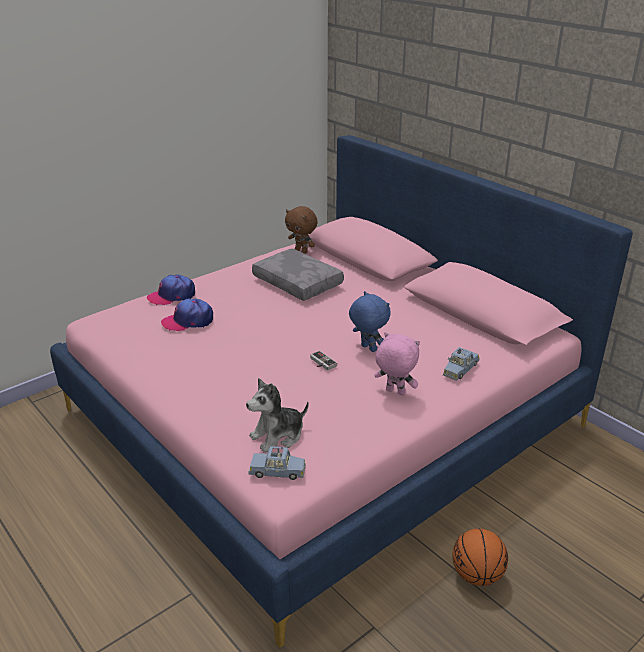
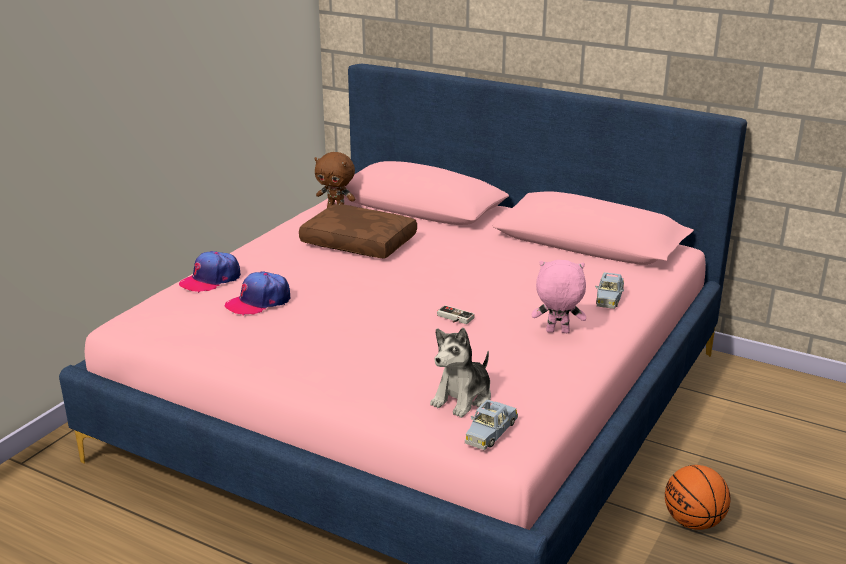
camera: 20 degrees left, 5 degrees down
(277, 471) = (490, 432): blue toy car -> blue toy car turned 135 degrees clockwise
(299, 283) = (360, 242): grey pillow -> brown pillow
(367, 348) = (494, 295): blue plush toy -> none

